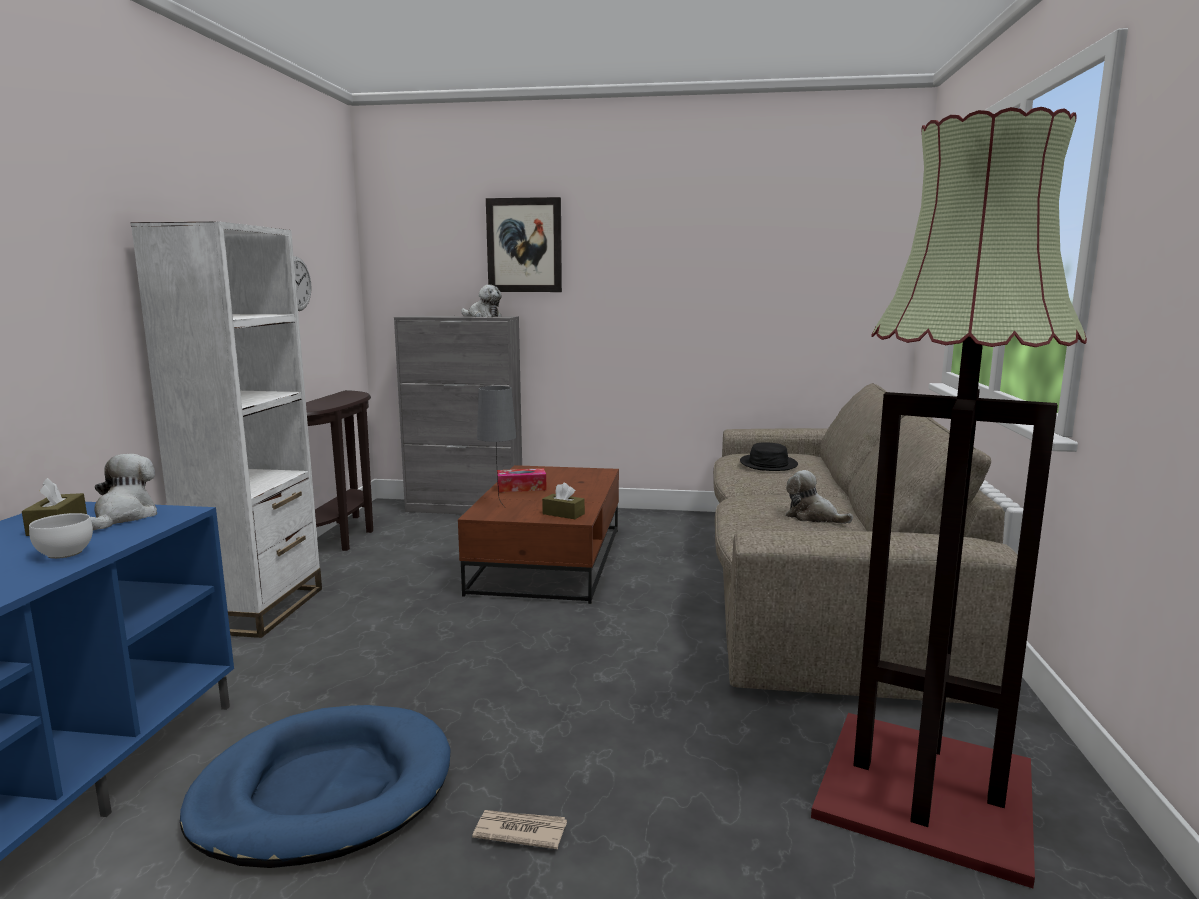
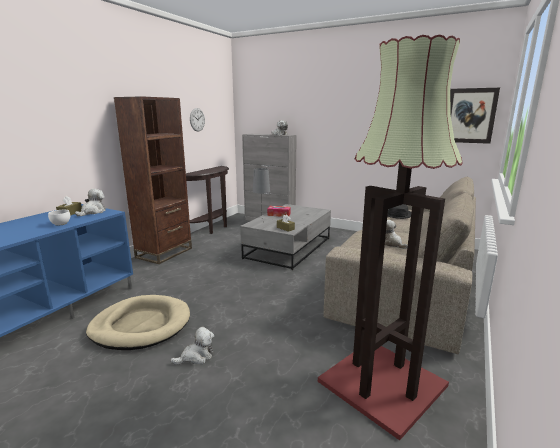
camera: 20 degrees right, 5 degrees up
(257, 609) = (164, 253): white bookcase -> brown bookcase
(324, 791) = (141, 325): blue dog bed -> beige dog bed
(519, 831) = (196, 357): newspaper -> plush toy
(524, 245) = (300, 101): picture -> picture (470, 116)
(549, 560) = (288, 248): brown coffee table -> grey coffee table

